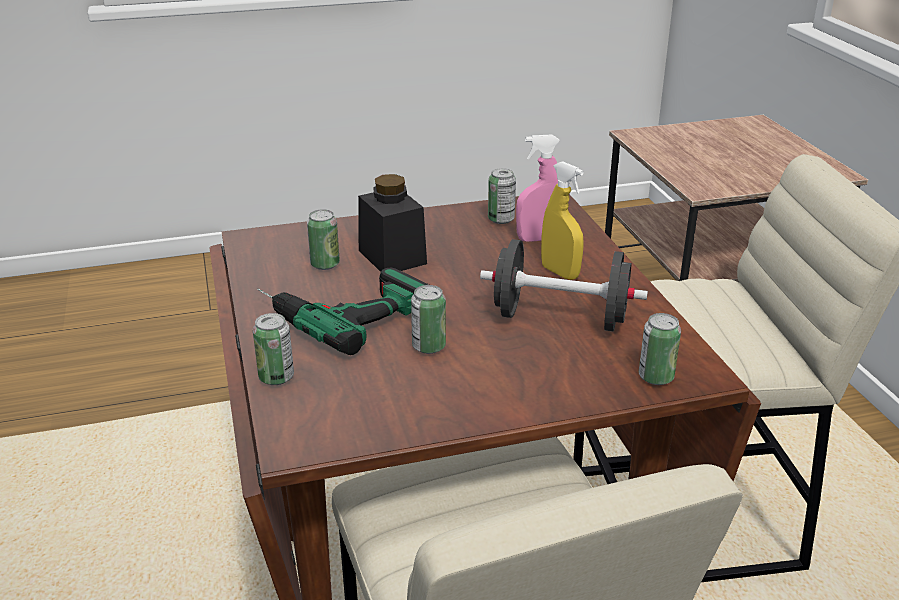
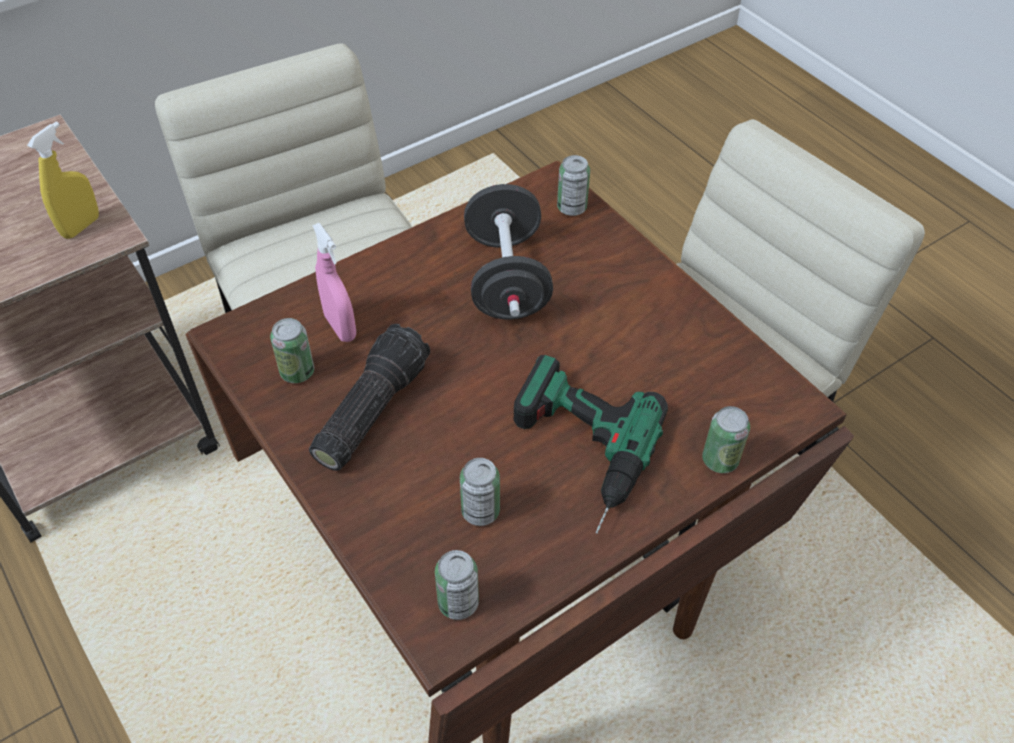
camera: 110 degrees left, 20 degrees up
(392, 257) = (435, 449): black jar -> none
(429, 346) = (604, 360): can -> can (458, 603)
(447, 239) = (369, 409): none -> flashlight
(560, 272) = (415, 295): yellow spray bottle -> yellow spray bottle (81, 226)

